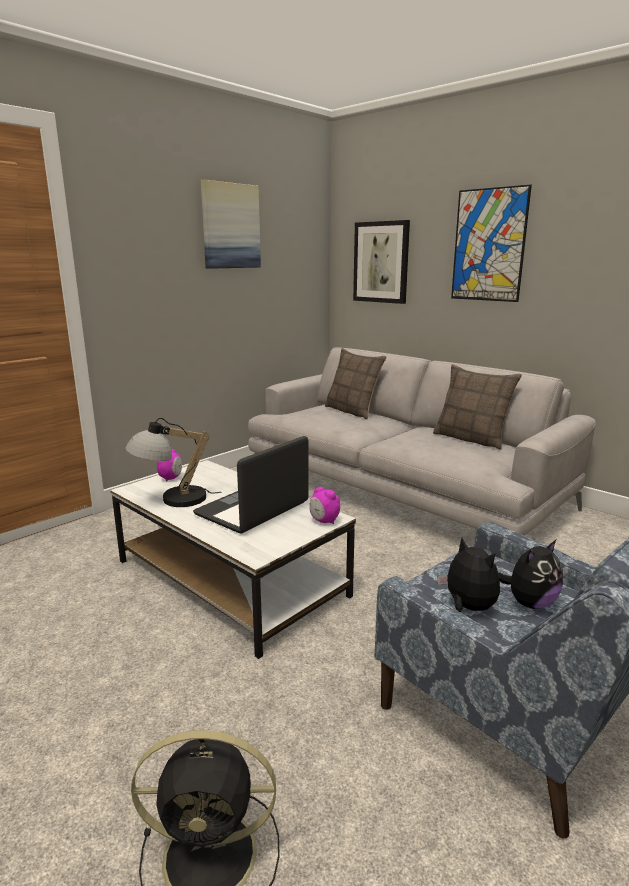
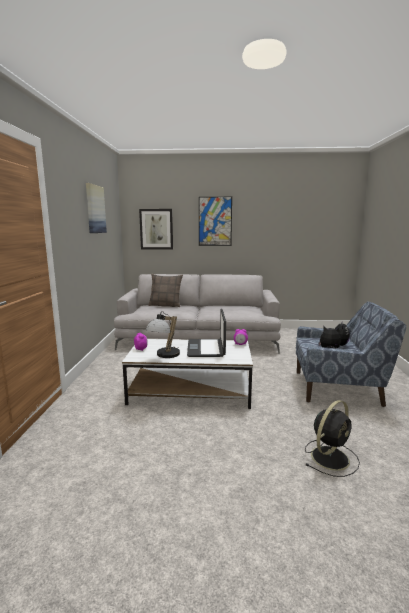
camera: 40 degrees left, 5 degrees down
(471, 439) = (234, 306): pillow -> none

